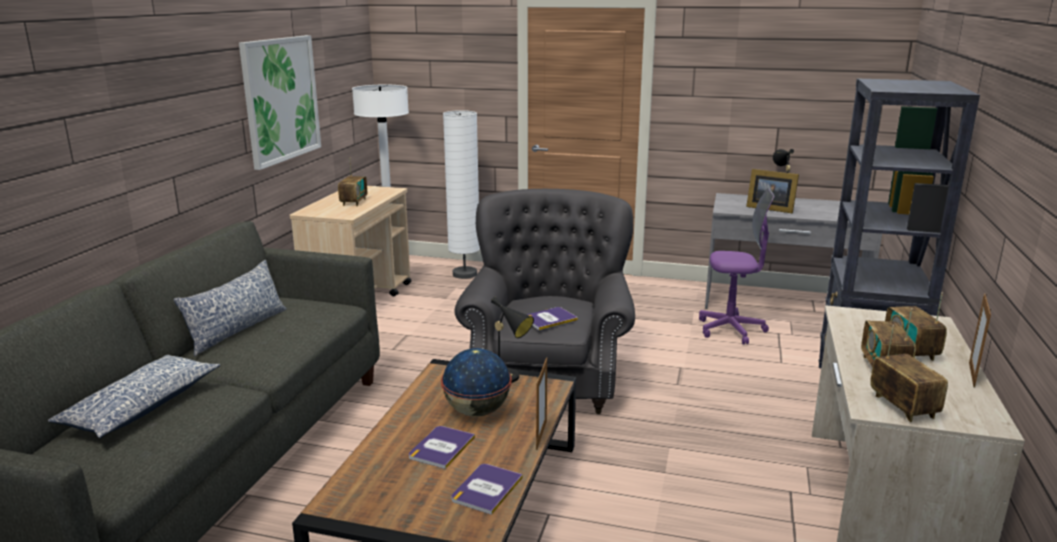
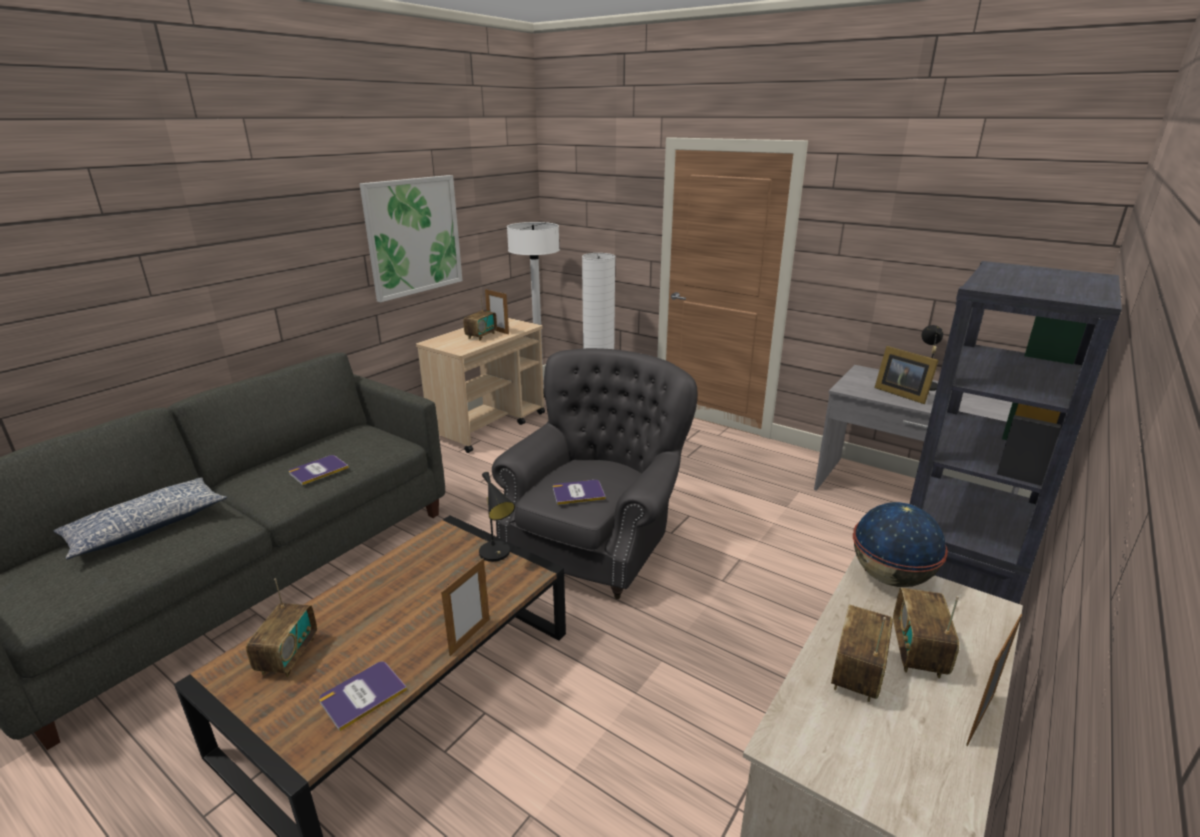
camera: 20 degrees right, 5 degrees up
(237, 330) = (293, 456): pillow -> none
(367, 197) = (498, 331): none -> picture frame
(441, 447) = (367, 628): book -> book (318, 470)
(477, 412) = (435, 591): globe -> globe (891, 578)
(731, 330) = (826, 522): purple office chair -> none
(903, 407) = (831, 753): radio -> radio (288, 656)

